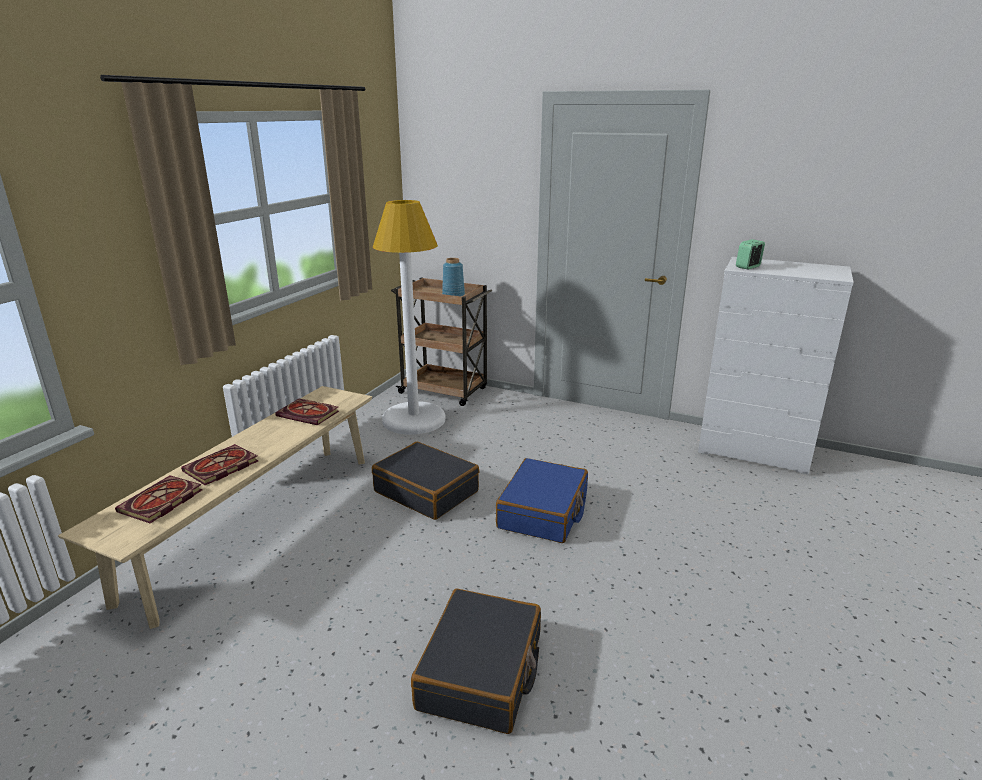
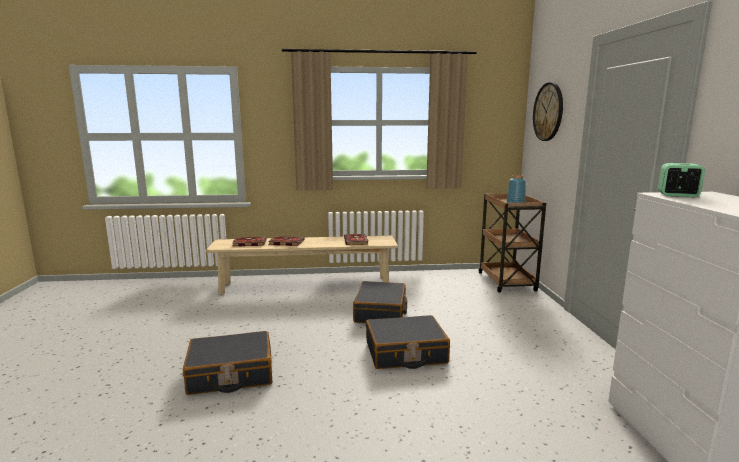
camera: 60 degrees right, 10 degrees down
(414, 419) = (454, 285): white floor lamp -> none
(461, 173) = (548, 112): none -> wall clock
(543, 512) = (405, 353): blue suitcase -> black suitcase

